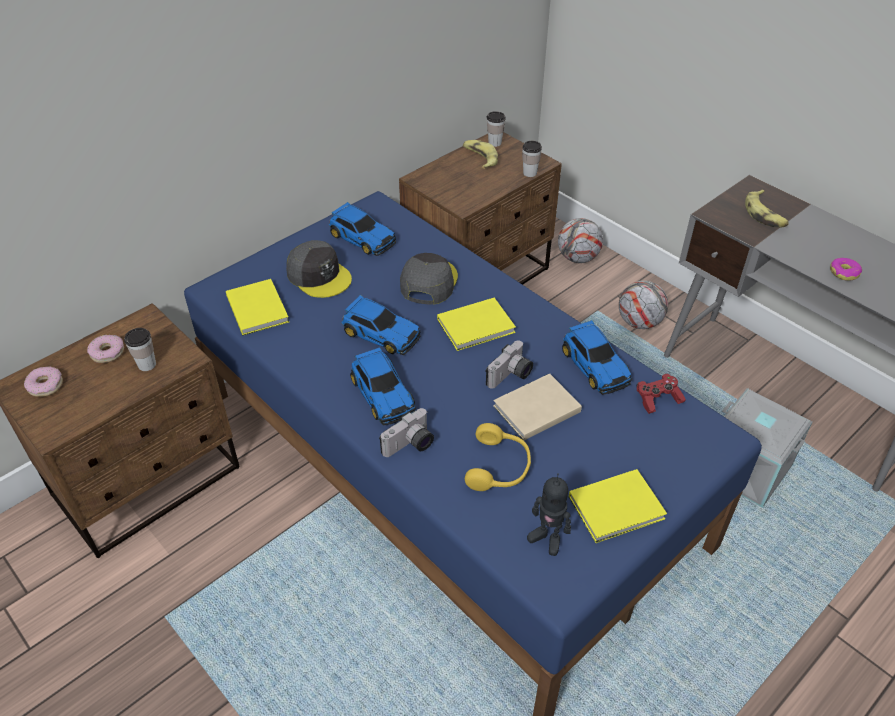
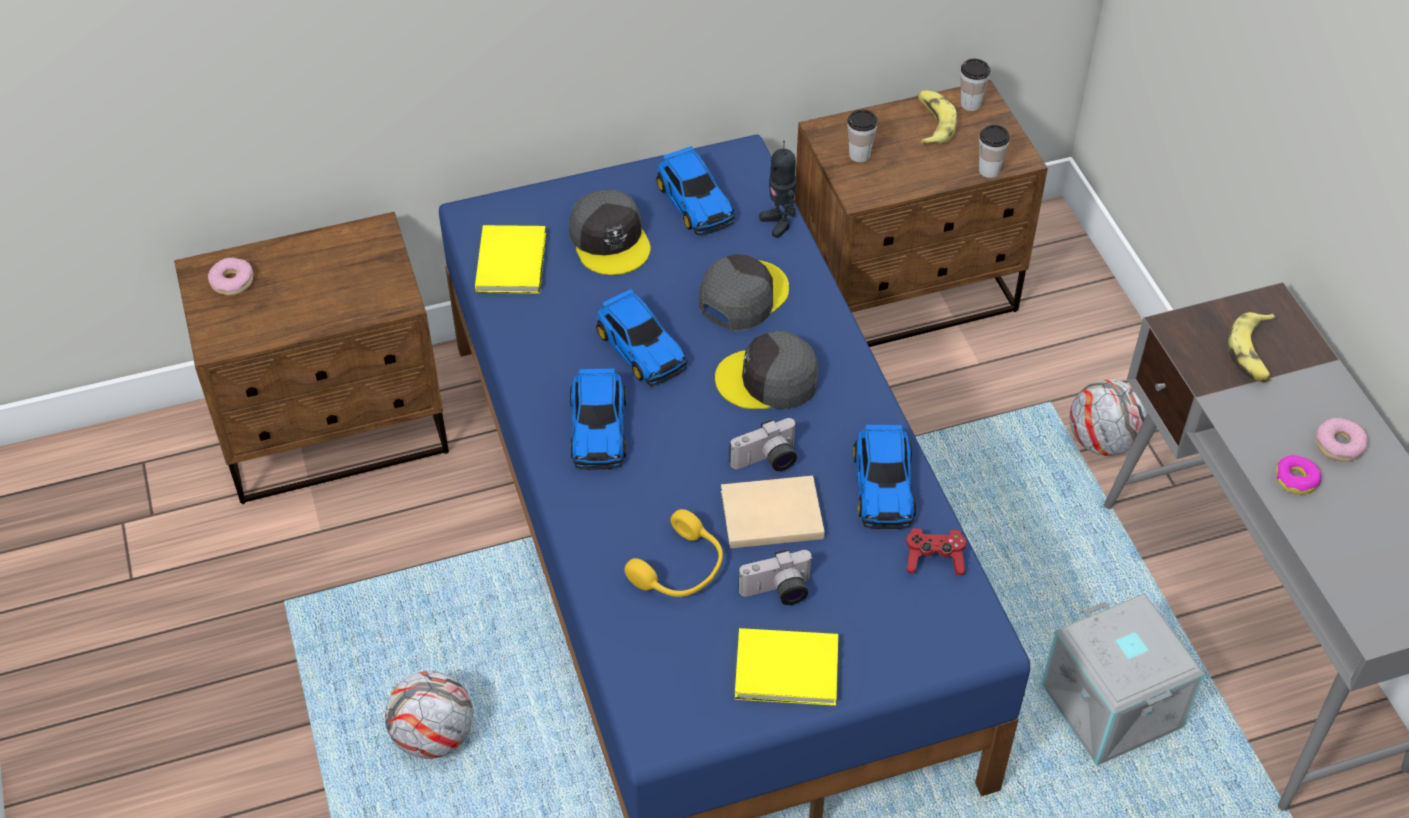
camera: 25 degrees right, 5 degrees up
(107, 352) = (315, 262): donut -> donut (1339, 445)
(147, 365) = (351, 293): cup -> cup (859, 155)
(410, 446) = (593, 504): camera -> camera (778, 592)
(478, 326) = (768, 380): yellow book -> grey cap
(547, 538) = (683, 672): toy robot -> toy robot (779, 223)
(577, 258) = (1074, 308): football -> football (433, 736)

